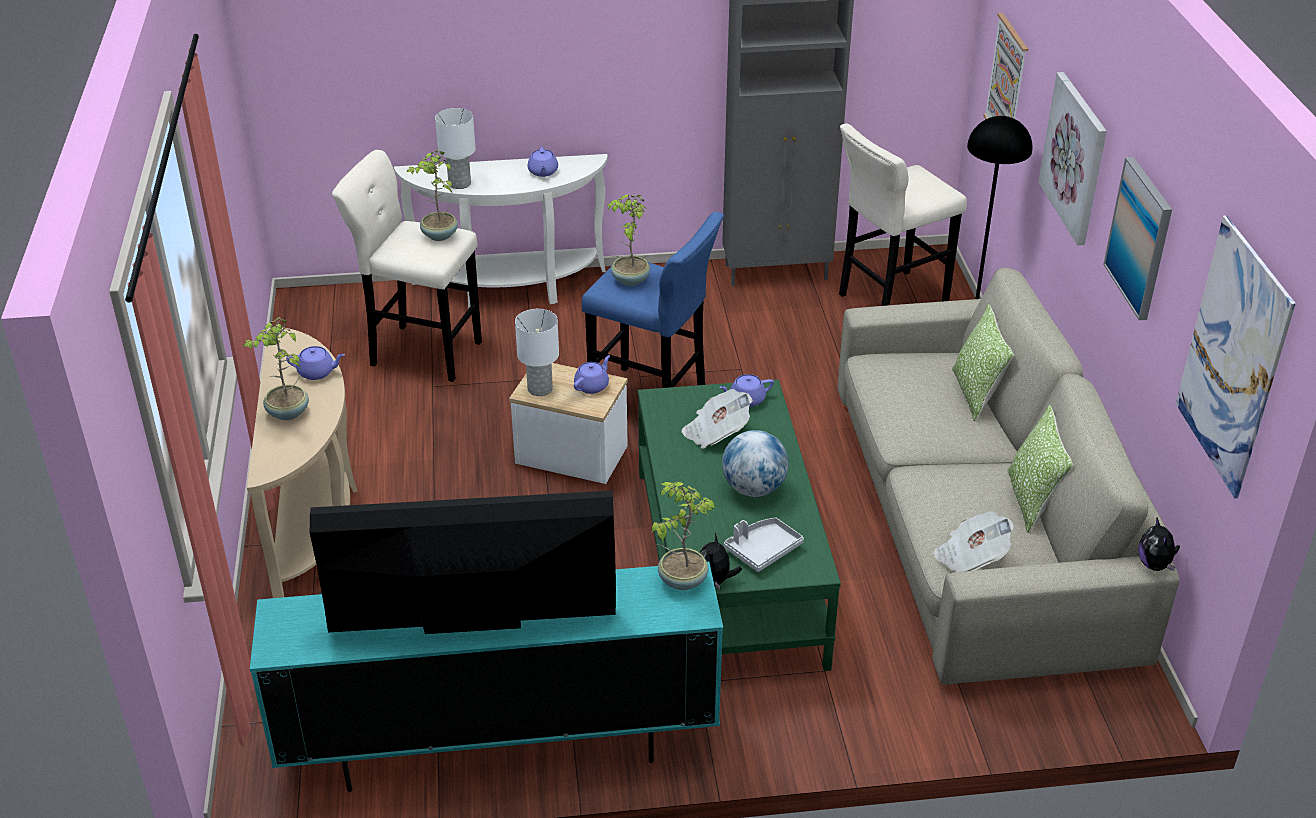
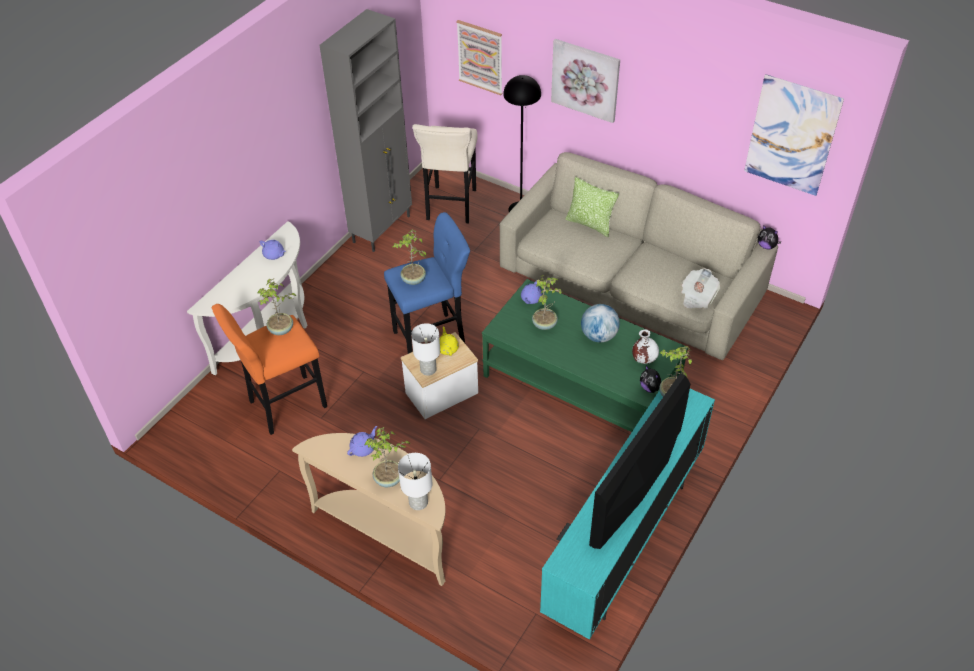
camera: 50 degrees left, 10 degrees up
(421, 352) = (284, 406): beige stool -> orange stool
(459, 183) = (242, 294): white table lamp -> white table lamp (418, 503)
(592, 386) = (447, 348): purple teapot -> yellow teapot
(716, 433) = (545, 324): newspaper -> potted plant
(762, 550) = (644, 359): grey tray -> white vase
(1031, 501) = (676, 255): pillow -> none
(1140, 238) = (676, 104): picture -> none

